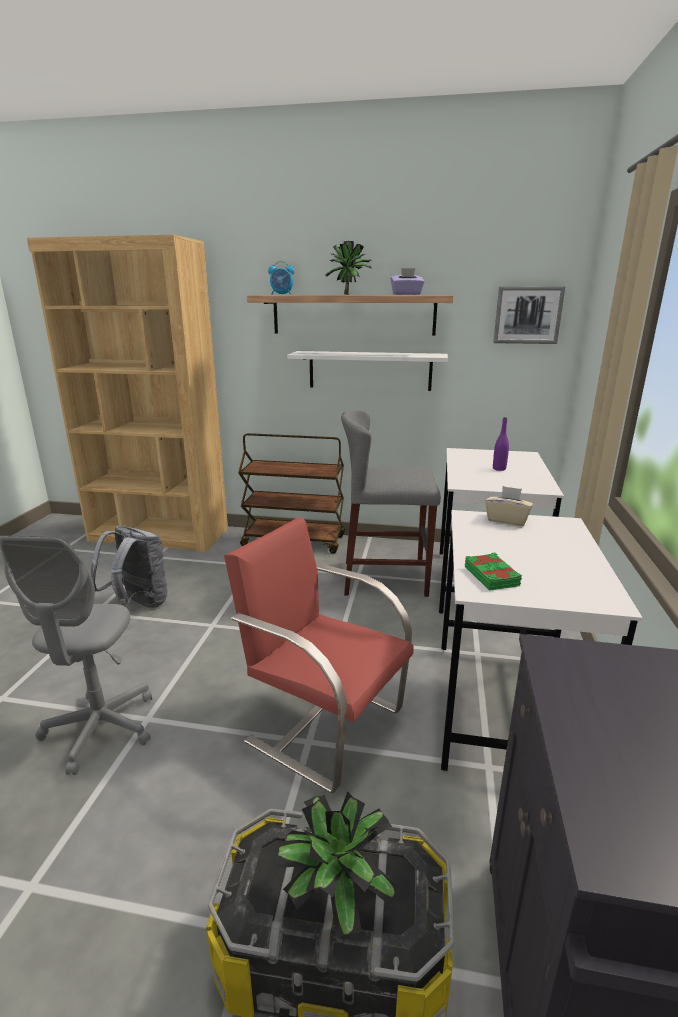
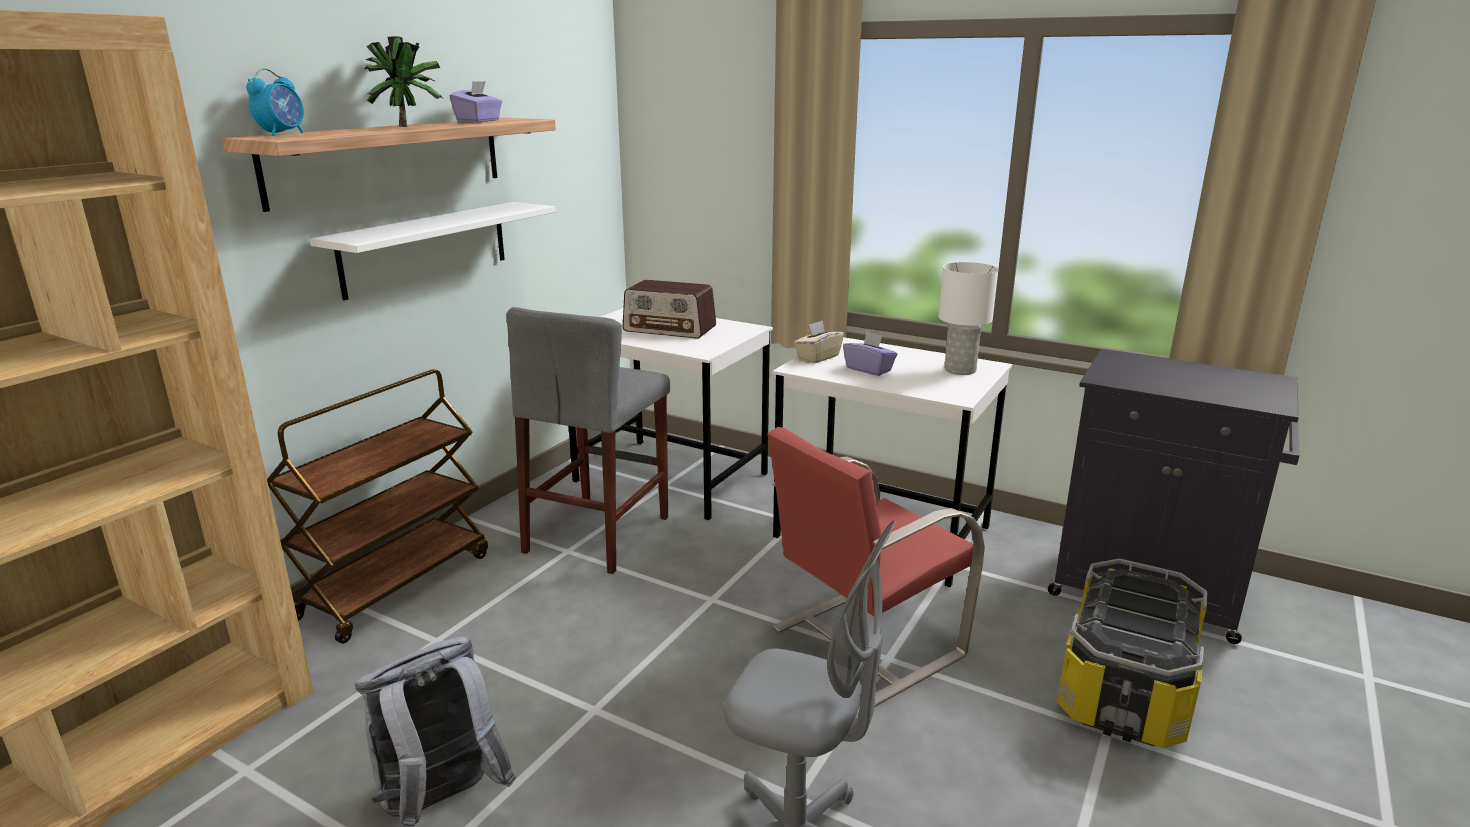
camera: 70 degrees left, 0 degrees up
(334, 900) = (1154, 614): potted plant -> none
(492, 576) = (934, 387): green book -> none
(499, 469) = (670, 329): purple bottle -> radio
(504, 542) = (869, 369): none -> purple tissue box
(528, 315) = (578, 138): picture -> none
(568, 586) = (961, 370): none -> white table lamp

